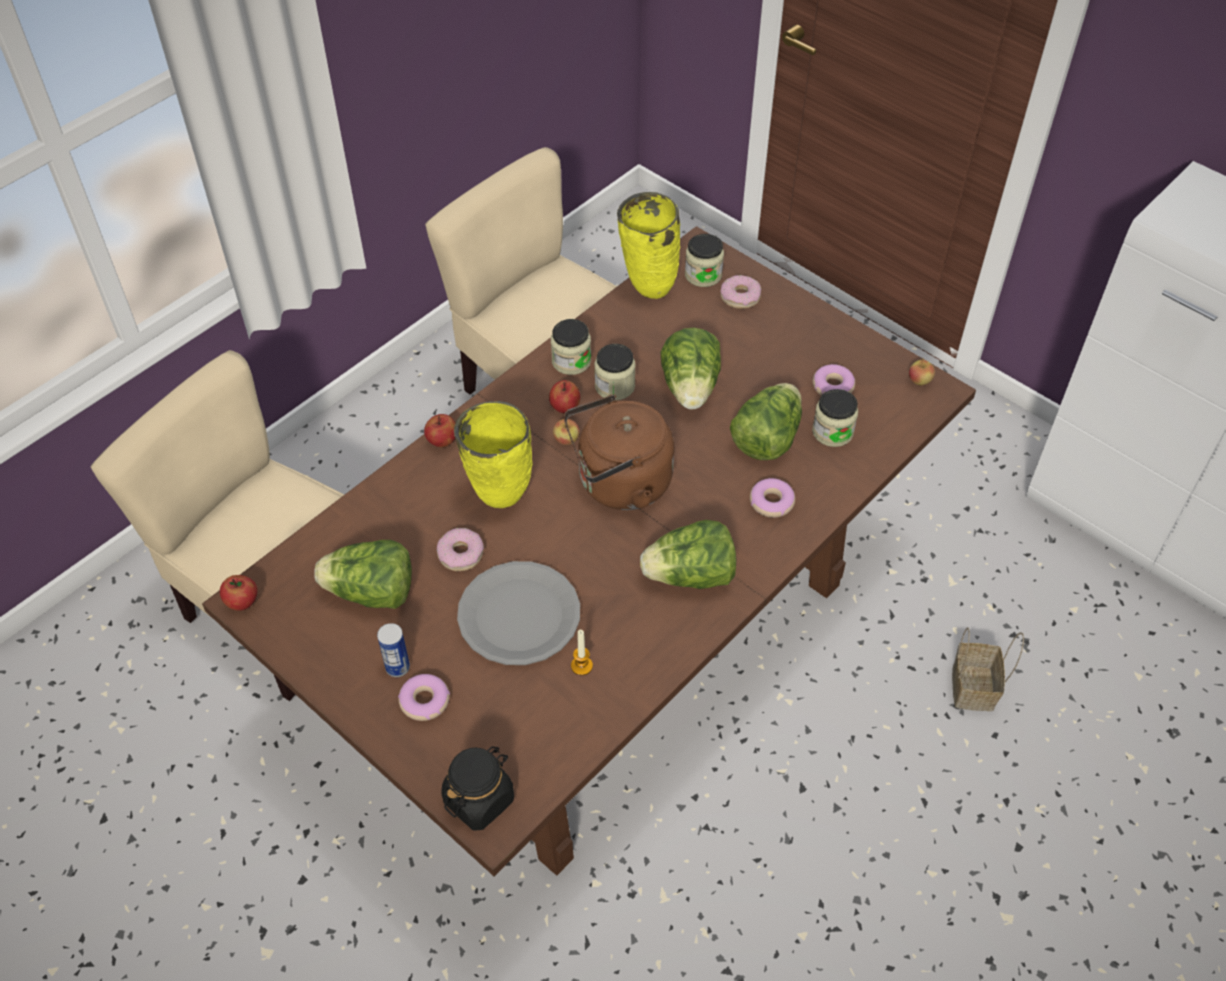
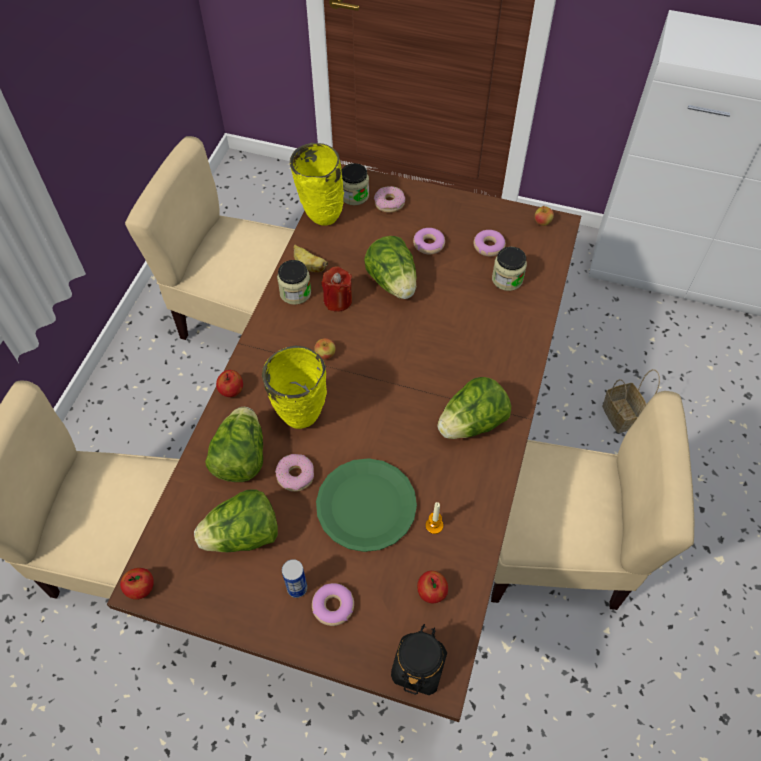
camera: 25 degrees left, 5 degrees up
(519, 615) = (366, 505): grey plate -> green plate
(565, 407) = (310, 330): apple -> apple (431, 592)
(603, 337) = (309, 266): none -> banana
(614, 386) = (338, 300): jar -> red candle
(619, 484) = (382, 374): brown kettle -> none
(767, 439) = (466, 300): lettuce -> lettuce (240, 457)
(771, 502) = (496, 346): donut -> donut (429, 244)
(788, 813) = (554, 550): none -> beige chair

